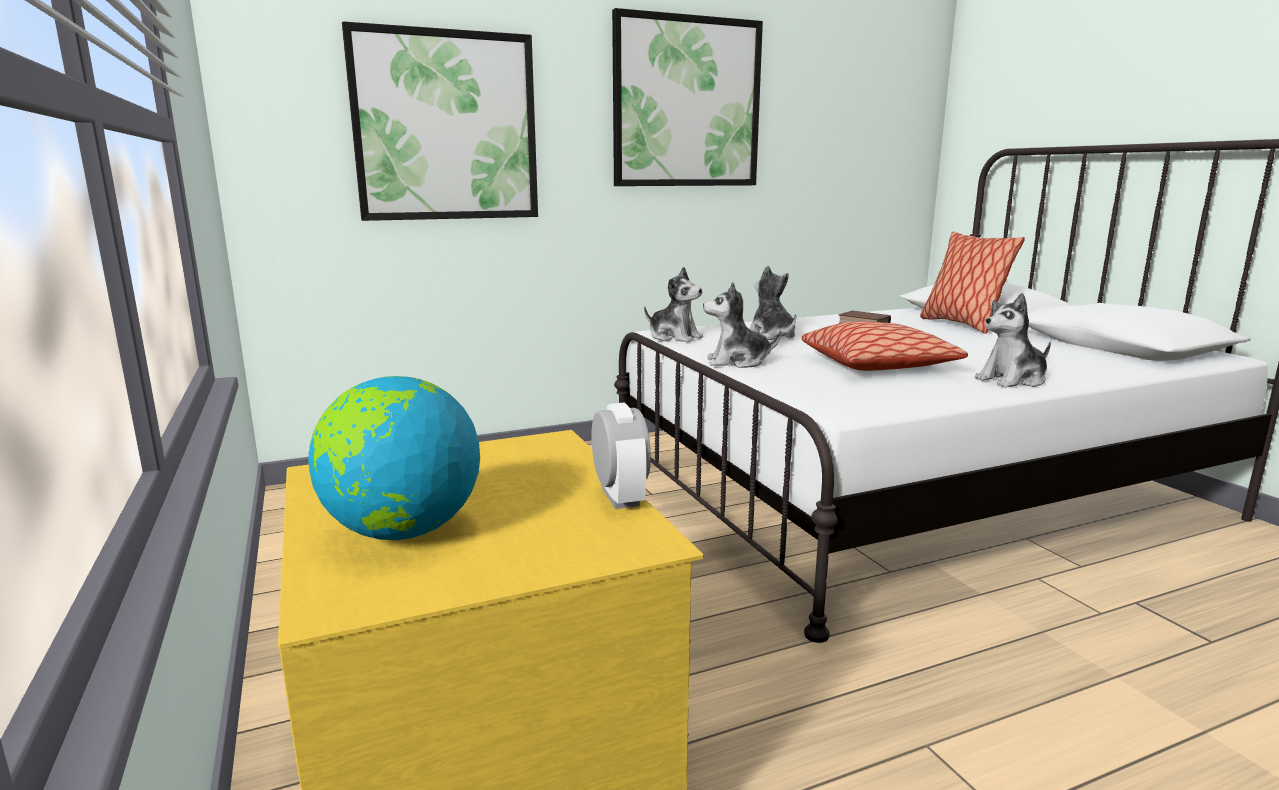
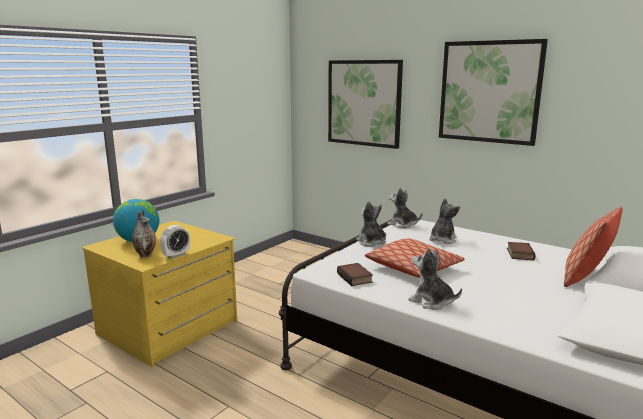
camera: 60 degrees right, 0 degrees up
(563, 534) = (145, 255): none -> vase
(674, 337) = (402, 224): plush toy -> plush toy turned 120 degrees clockwise
(895, 395) = (355, 278): none -> book

